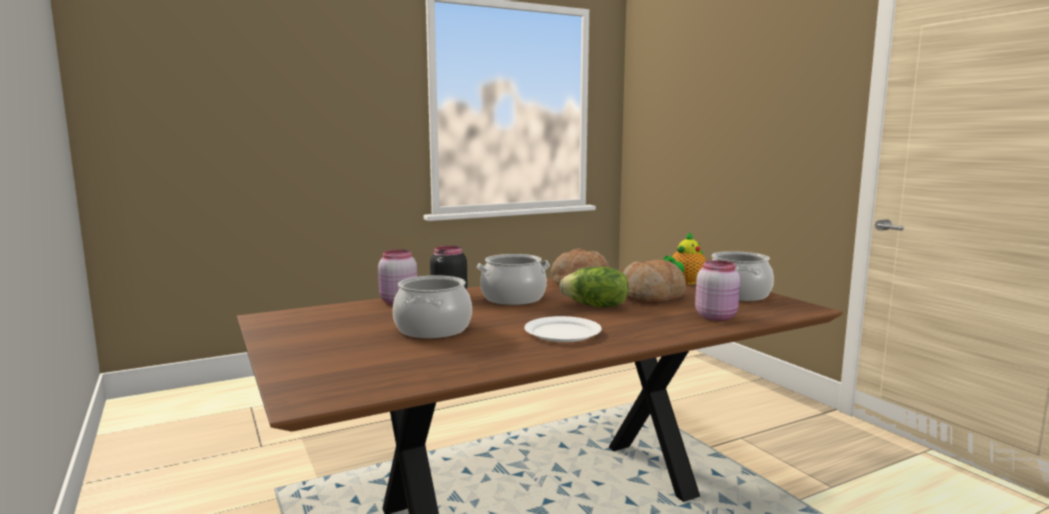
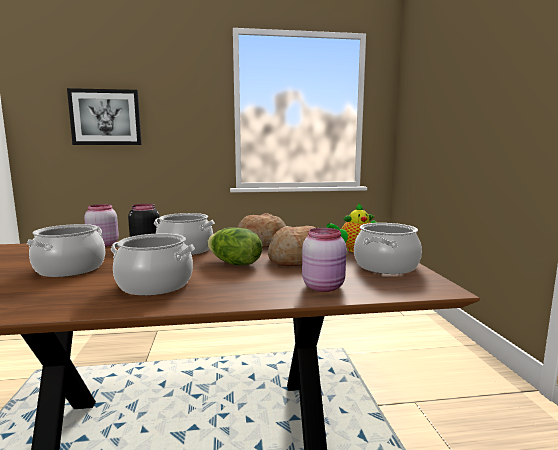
camera: 20 degrees right, 0 degrees up
(243, 115) = (105, 117): none -> picture
(563, 332) = (155, 284): white plate -> cooking pot

